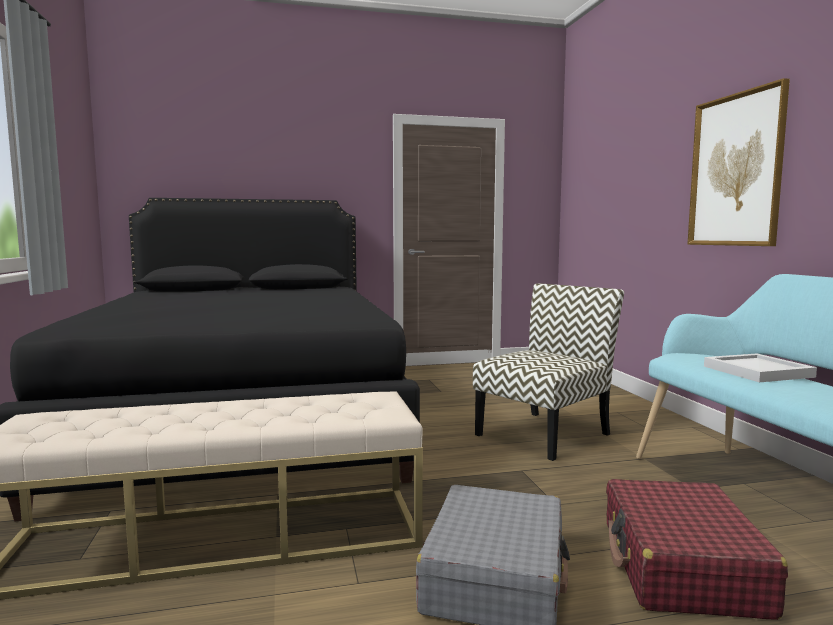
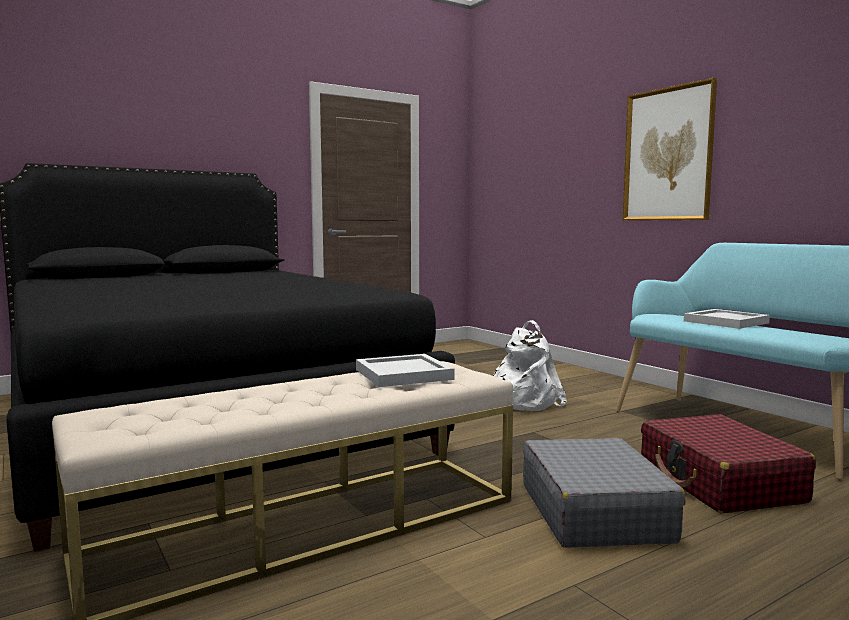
camera: 20 degrees left, 0 degrees up
(327, 404) = (405, 374): none -> white tray
(543, 433) = (522, 401): chair -> white backpack

